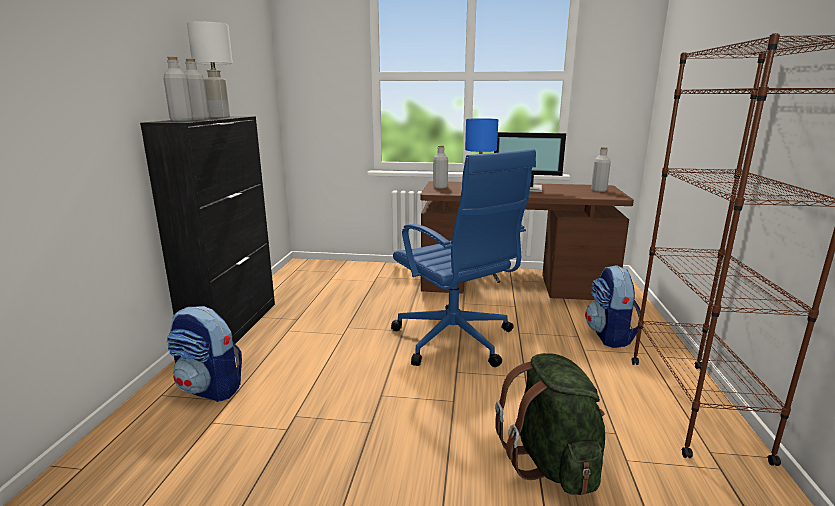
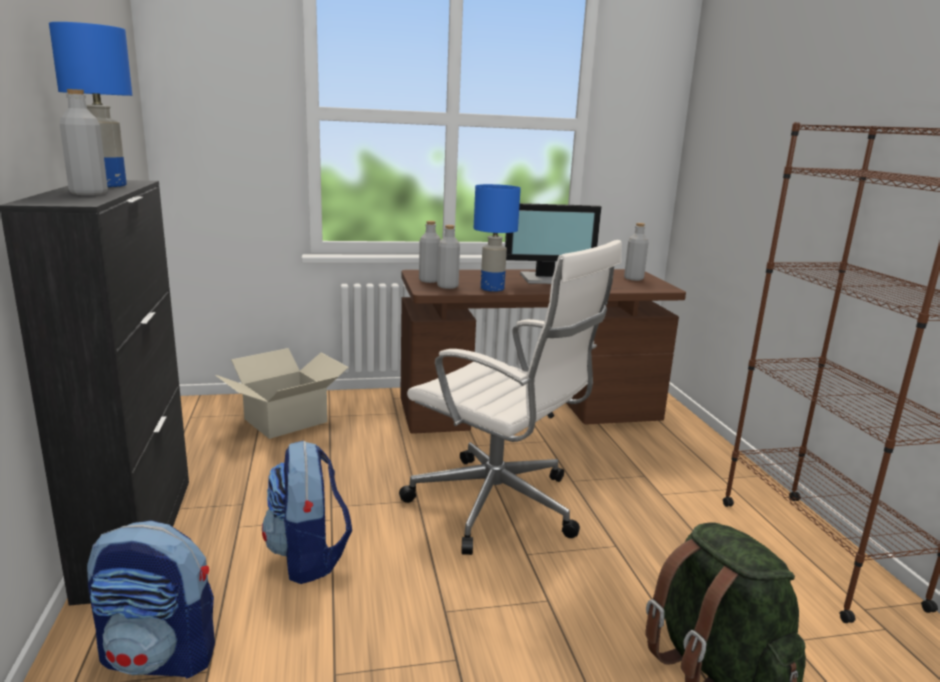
camera: 20 degrees left, 0 degrees up
(181, 120) = (70, 199): grey bottle -> grey bottle (447, 286)
(220, 117) = (108, 185): white table lamp -> blue table lamp
(349, 277) = (286, 420): none -> cardboard box
(455, 341) = (499, 506): blue office chair -> white office chair
(610, 336) = (680, 470): backpack -> backpack (308, 557)

